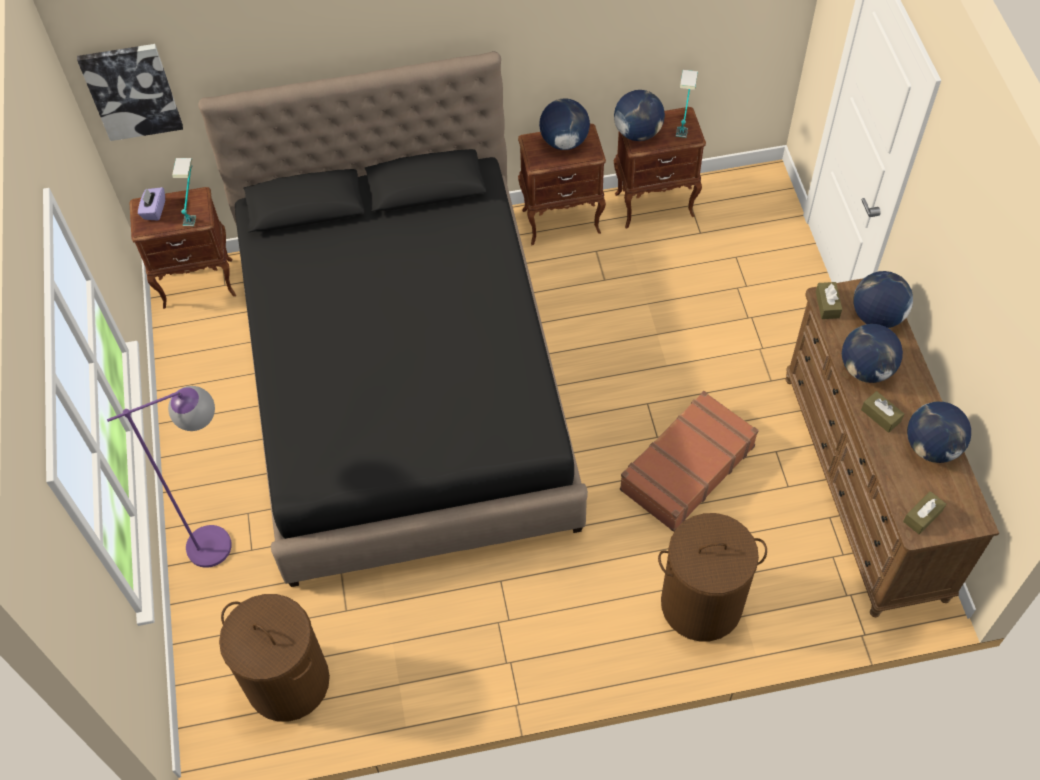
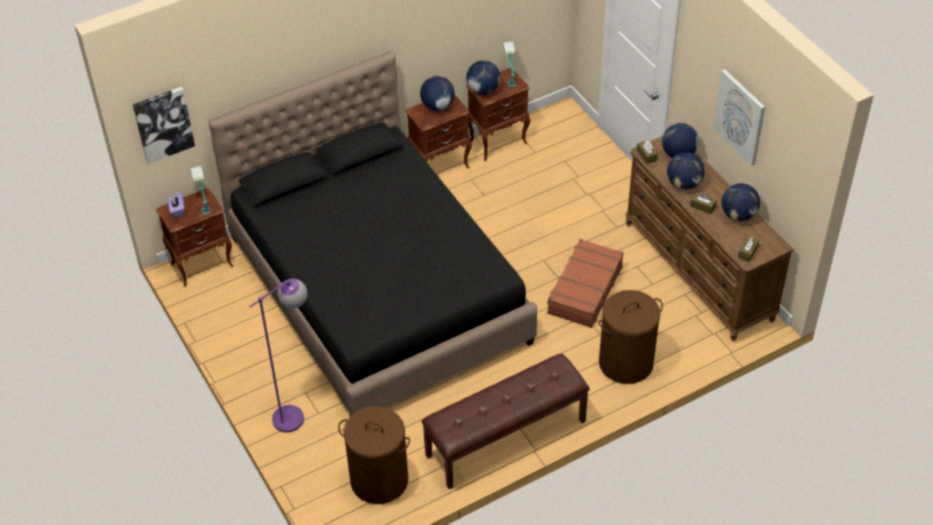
camera: 20 degrees left, 10 degrees down
(485, 672) = (506, 438): none -> brown bench
(977, 302) = (740, 117): none -> picture

